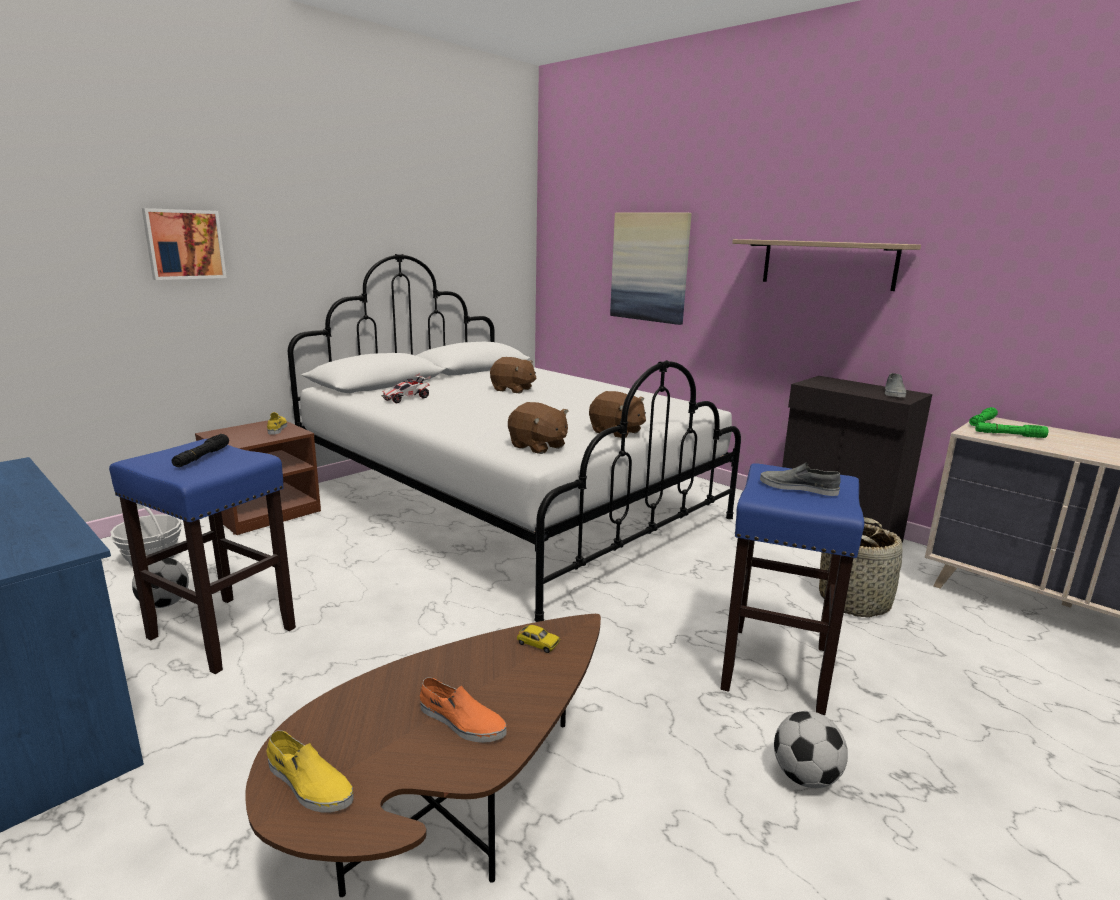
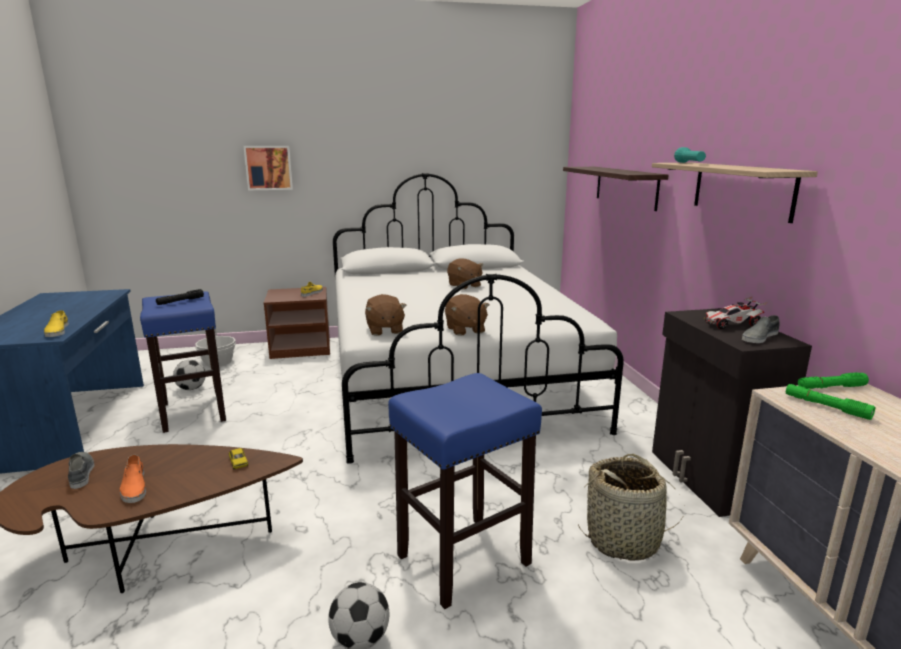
camera: 35 degrees right, 0 degrees up
(309, 784) = (39, 486): yellow shoe -> yellow shoe (57, 331)
(406, 399) = (378, 283): toy car -> toy car (732, 325)
(650, 267) = (625, 187): picture -> shelf
(770, 239) = (689, 163): none -> turquoise flashlight
(798, 488) = (461, 399): grey shoe -> grey shoe (81, 472)

